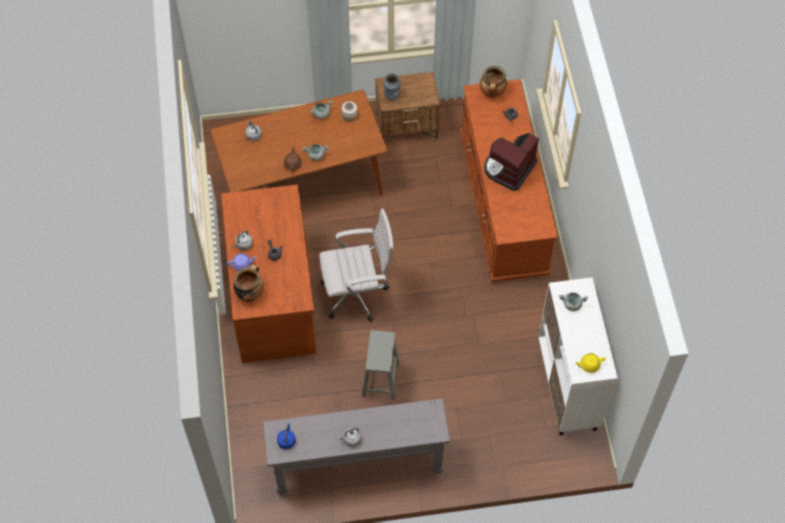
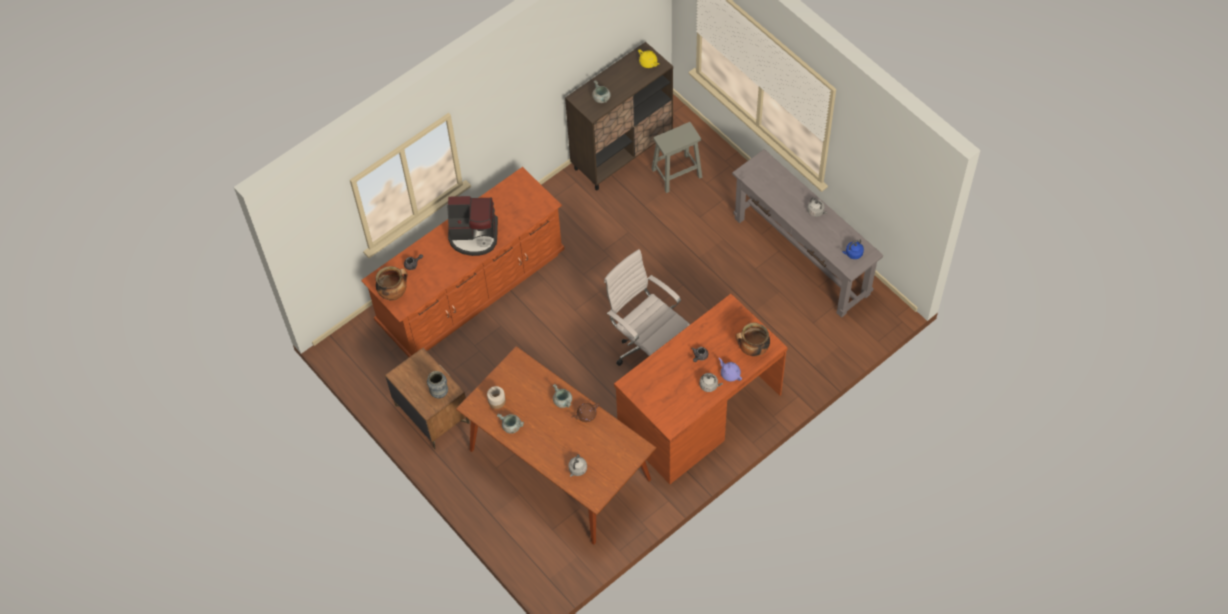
camera: 120 degrees left, 0 degrees up
(381, 380) = (716, 282): grey stool -> grey stool (677, 173)
(567, 387) = (622, 153): white cabinet -> brown cabinet

